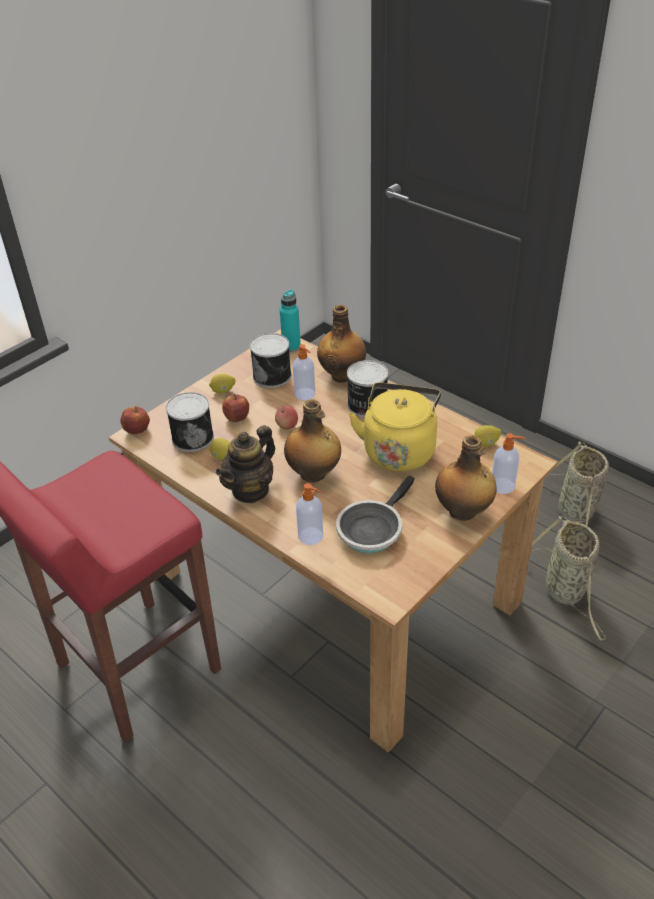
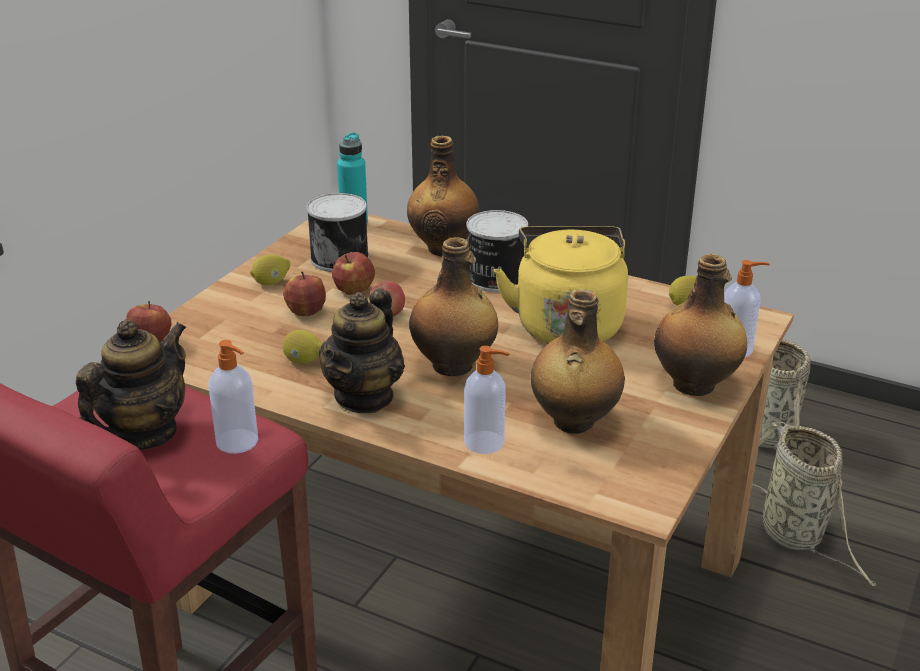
camera: 15 degrees left, 10 degrees down
(107, 504) = (143, 433): none -> teapot
(193, 437) = (245, 342): can -> none
(272, 404) = (354, 290): none -> apple
(305, 394) = (399, 275): soap dispenser -> soap dispenser (238, 442)
(372, 529) = (573, 422): frying pan -> bottle

